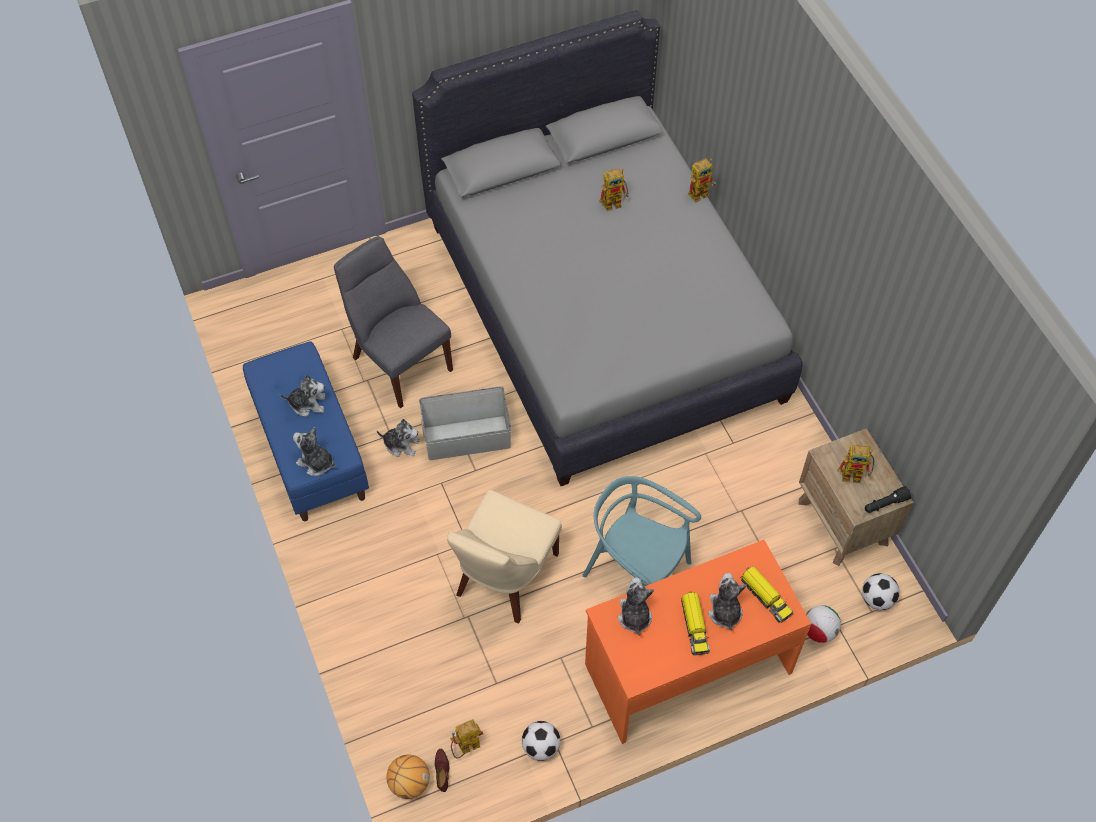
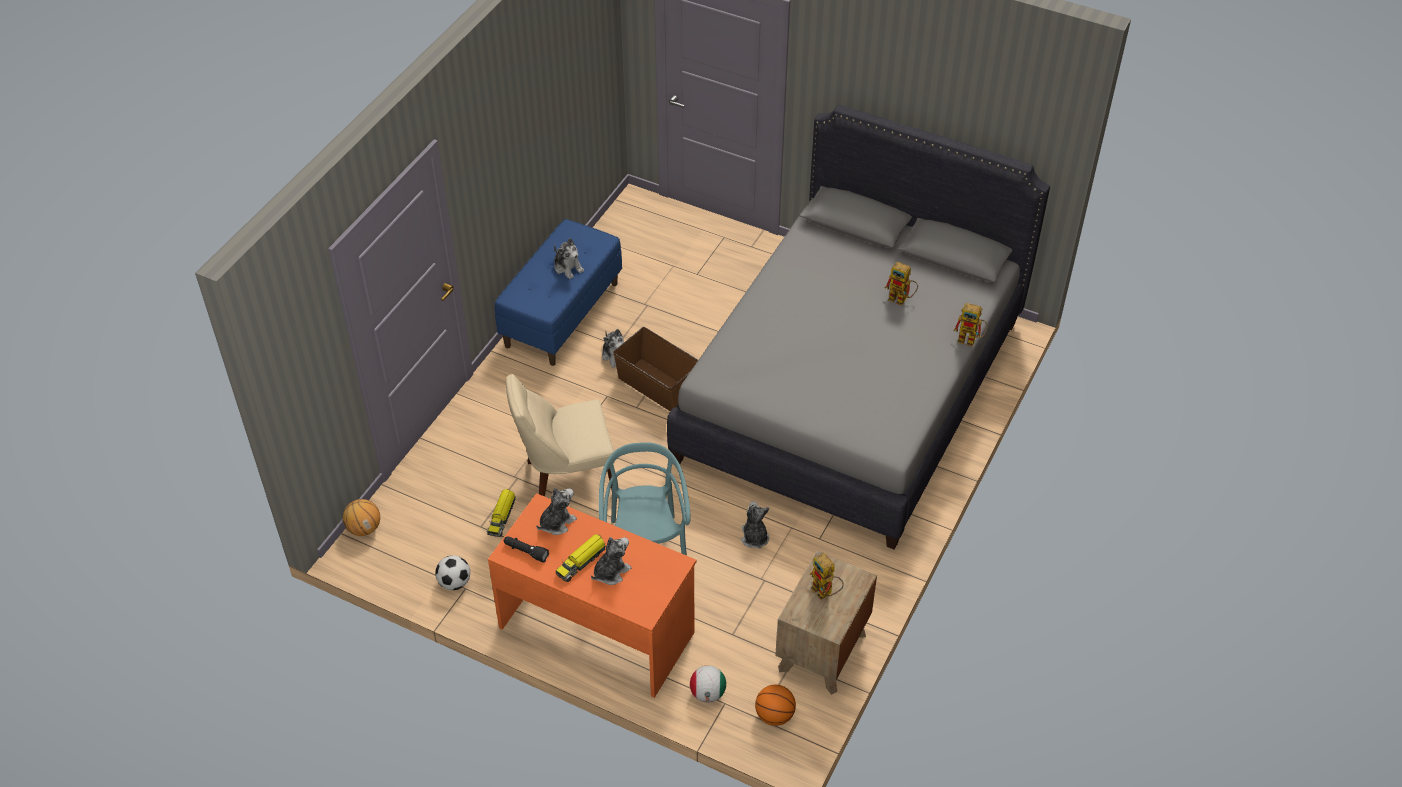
camera: 50 degrees right, 10 degrees down
(316, 462) = (527, 301): plush toy -> plush toy (754, 537)
(399, 361) = (680, 310): grey chair -> none
(442, 771) = (388, 540): brown shoe -> none
(465, 749) = (415, 542): toy robot -> none
(466, 437) = (657, 385): grey storage box -> brown storage box
(765, 596) = (647, 588): toy truck -> toy truck (502, 516)
(876, 599) = (774, 715): football -> basketball
(885, 504) = (818, 627): black flashlight -> black flashlight (525, 551)

